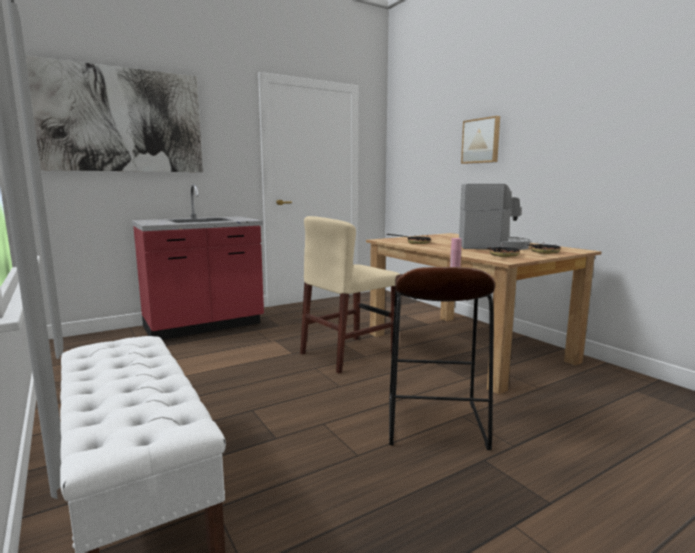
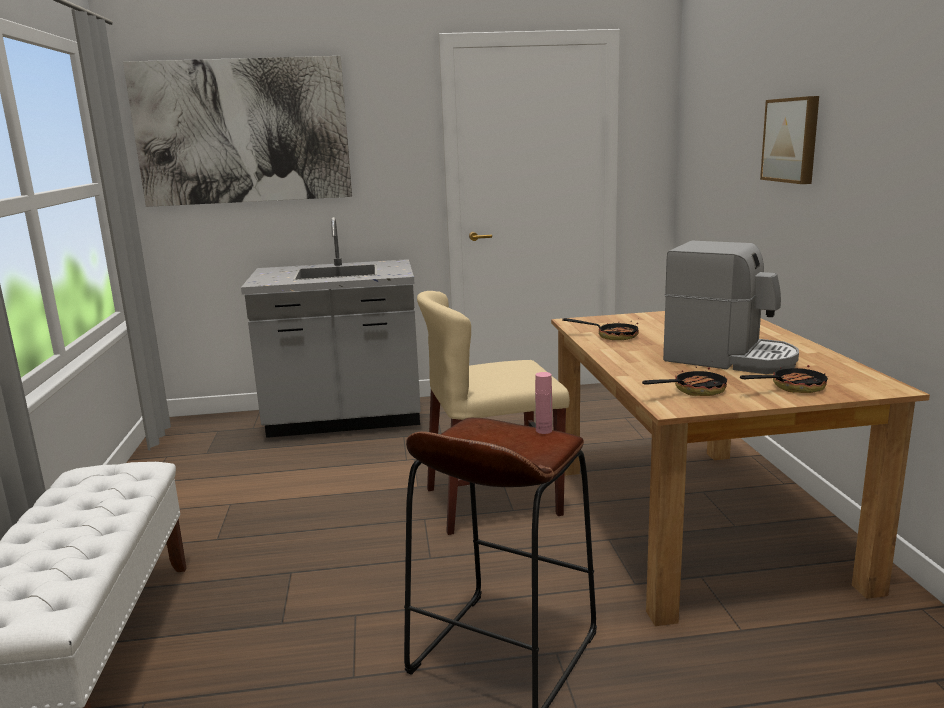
camera: 25 degrees right, 5 degrees up
(204, 326) = (344, 420): red counter -> grey counter

